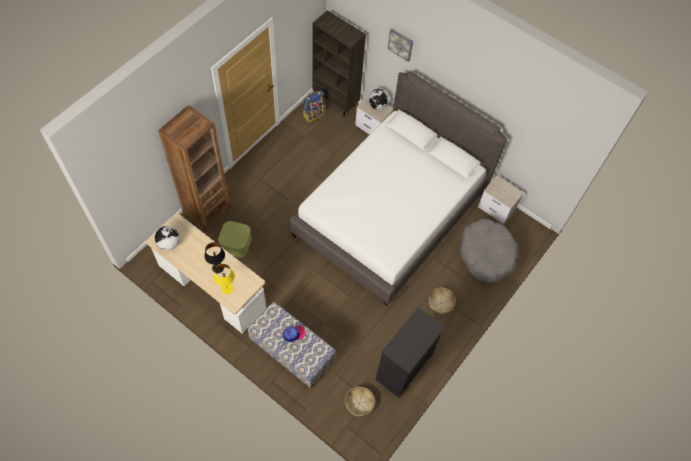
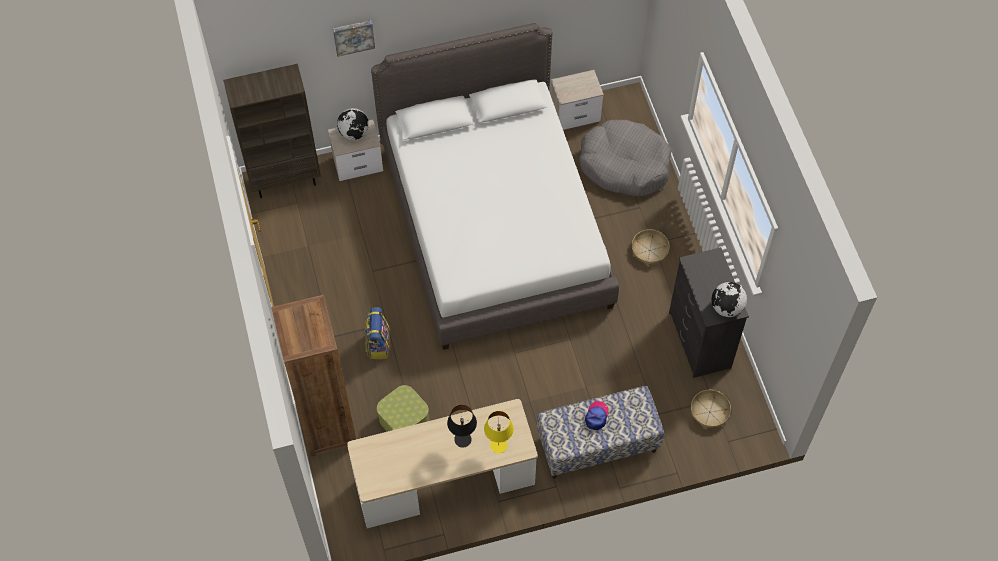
camera: 50 degrees left, 0 degrees up
(169, 243) = (386, 475): globe -> globe (726, 308)
(313, 114) = (282, 217): backpack -> backpack (378, 344)

